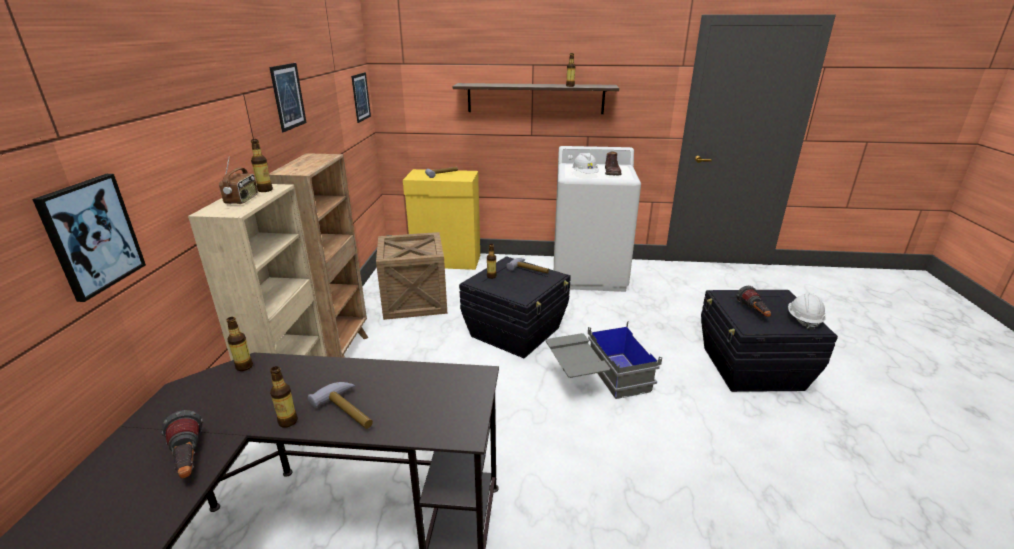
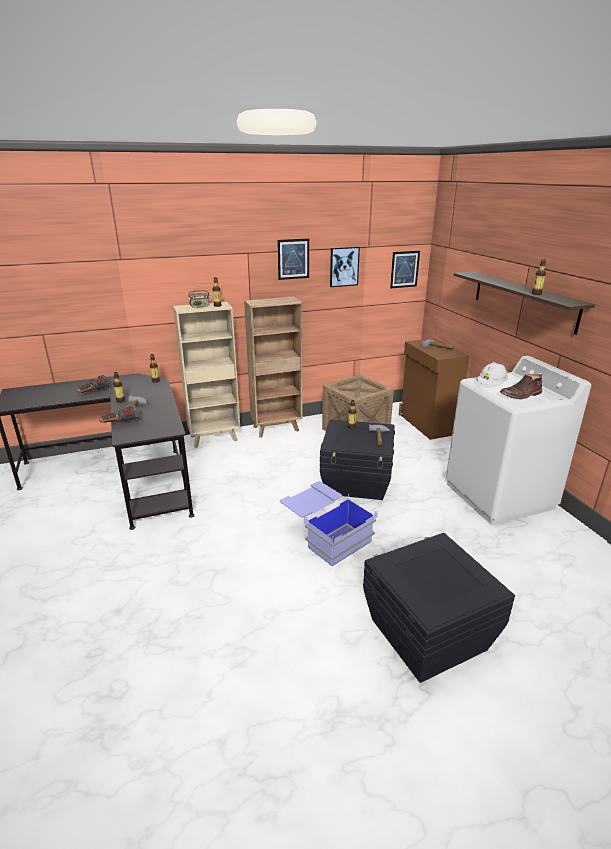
camera: 65 degrees right, 0 degrees up
(91, 235) = (122, 299): picture -> picture (344, 266)
(447, 261) = (427, 424): yellow cabinet -> brown cabinet
(597, 380) = (325, 534): grey storage box -> blue storage box
(754, 312) = (421, 565): flashlight -> flashlight (120, 423)
(803, 320) = (438, 604): white hard hat -> none

